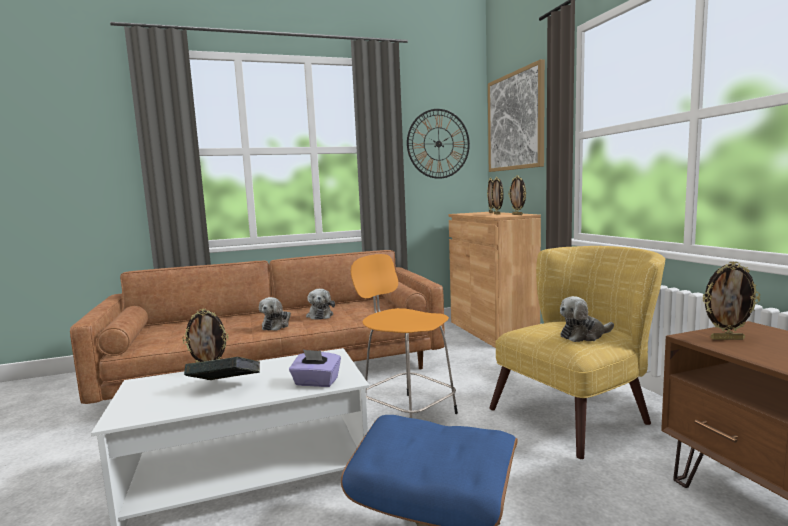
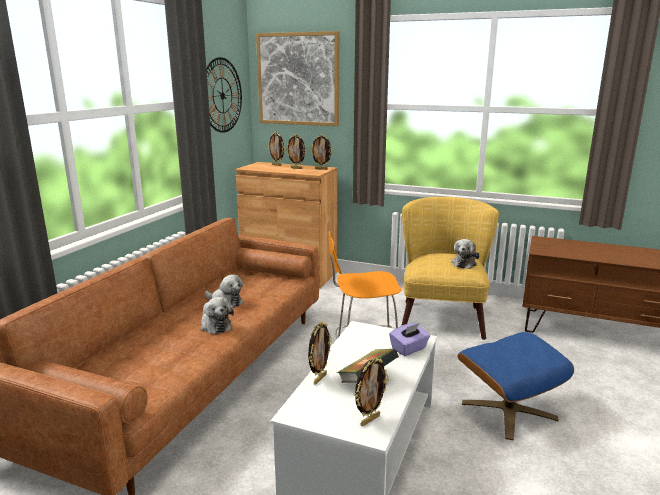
camera: 50 degrees left, 10 degrees up
(727, 339) = (549, 249): picture frame -> picture frame (369, 420)

